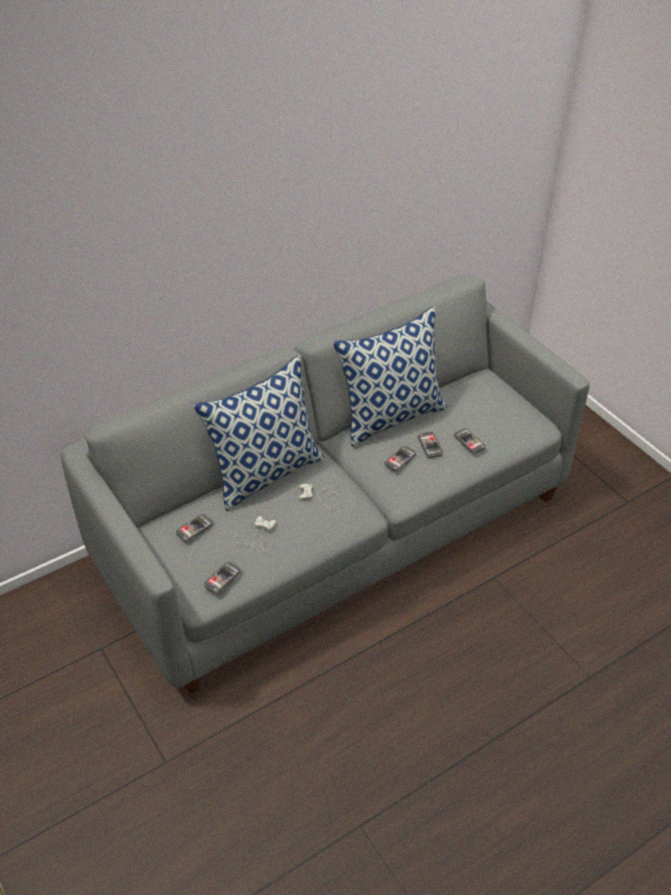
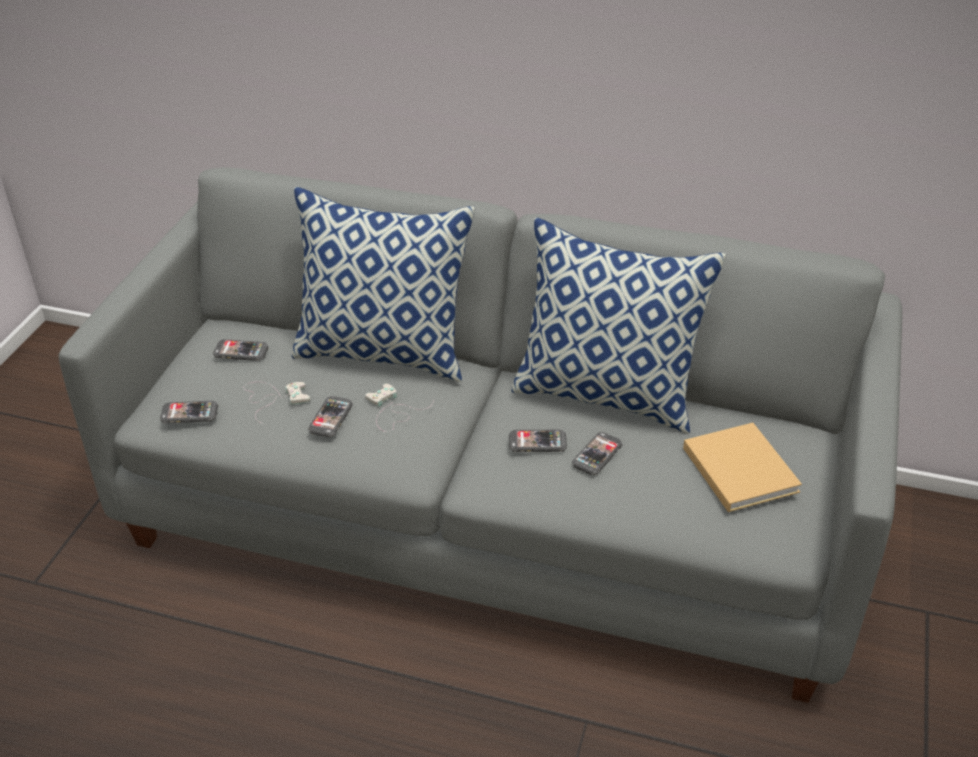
camera: 50 degrees right, 5 degrees down
(469, 442) = (652, 487): phone -> phone (330, 418)
(485, 408) = (738, 467): none -> beige book

